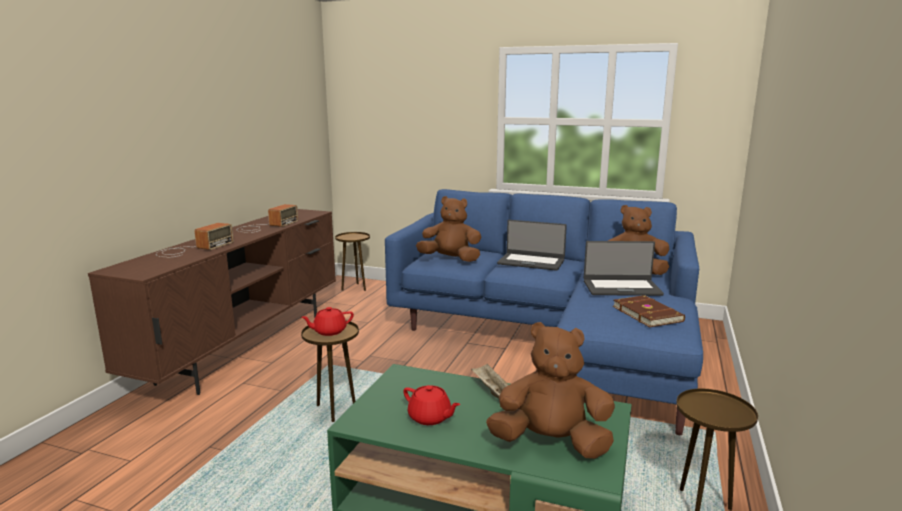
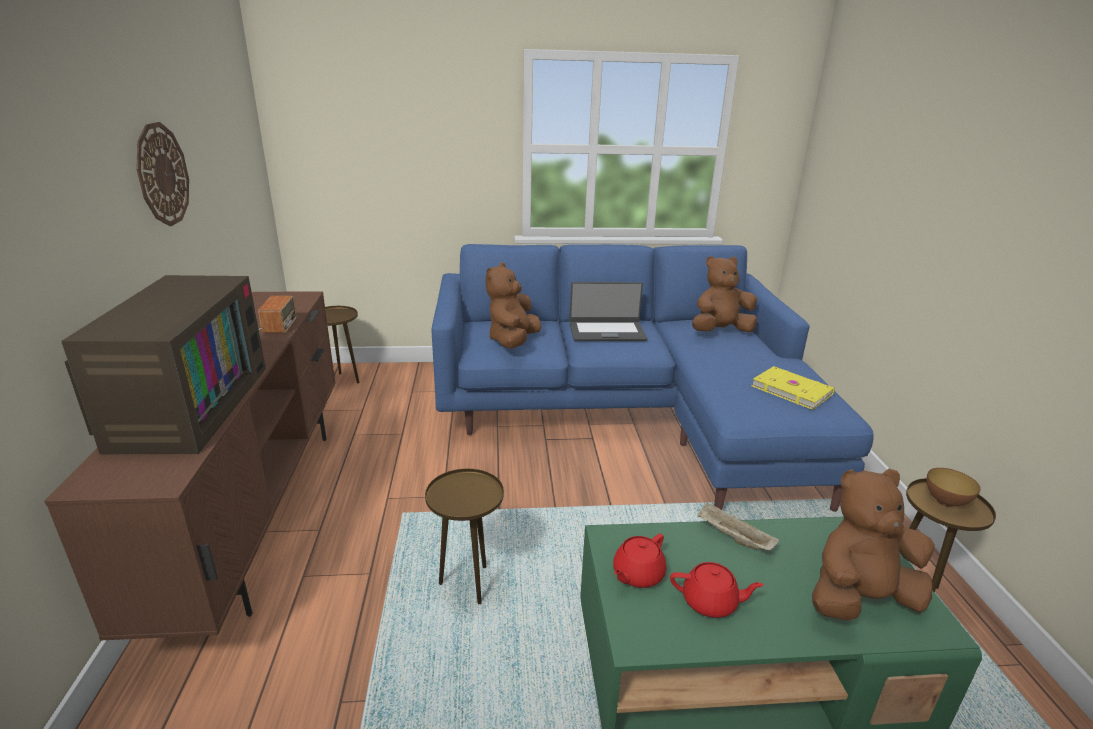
camera: 25 degrees left, 10 degrees up
(192, 249) = (188, 405): radio -> television
(226, 120) = (162, 174): none -> wall clock
(329, 331) = (461, 492): red teapot -> red teapot (637, 574)
(450, 259) = (513, 341): brown plush toy -> brown plush toy turned 60 degrees counterclockwise
(621, 288) = (732, 356): laptop -> none
(648, 313) = (791, 390): brown book -> yellow book
(714, 408) = (945, 502): none -> bowl

